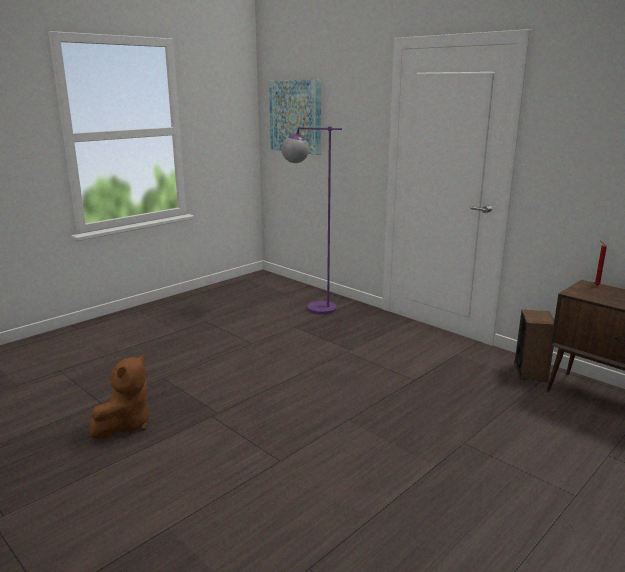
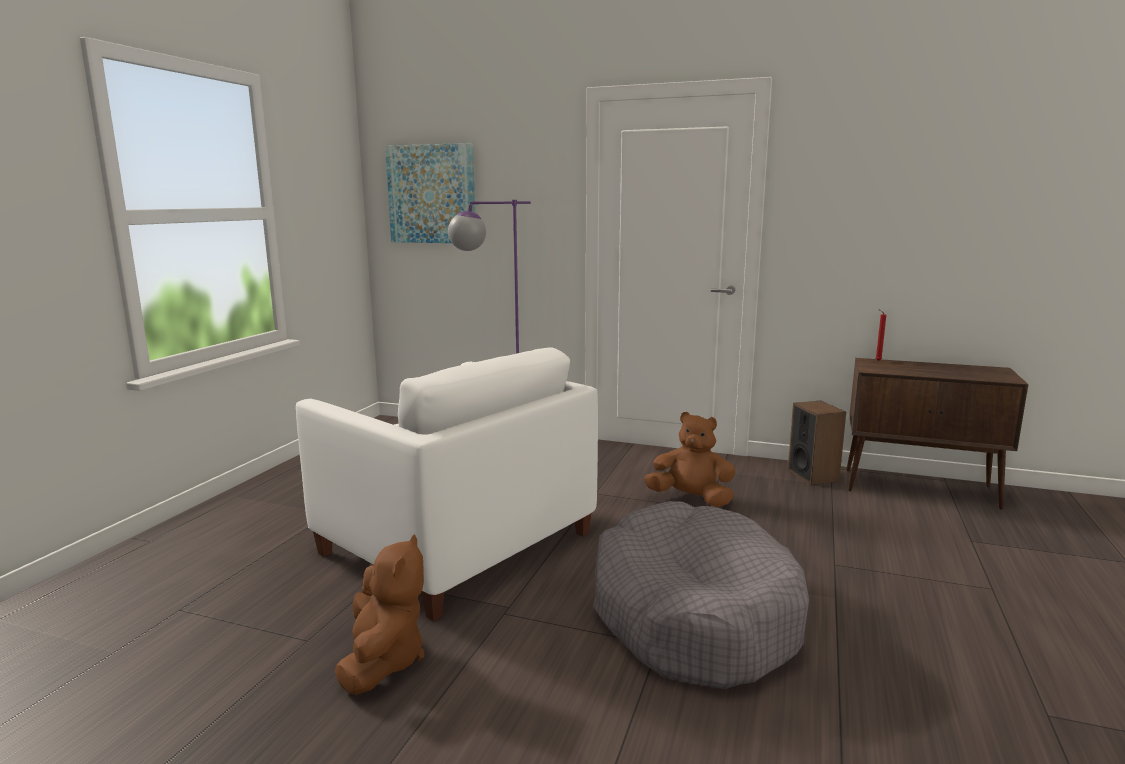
camera: 25 degrees left, 5 degrees down
(227, 366) = (457, 542): none -> white armchair
(322, 448) = (693, 614): none -> grey dog bed
(410, 370) = (691, 499): none -> brown plush toy

